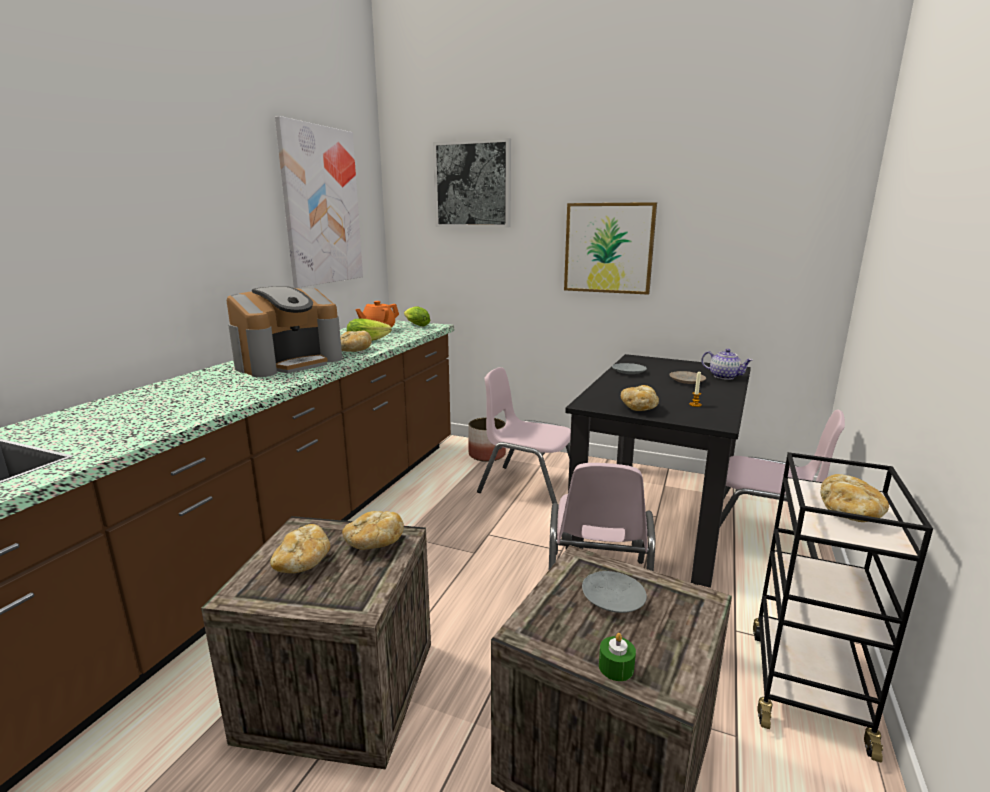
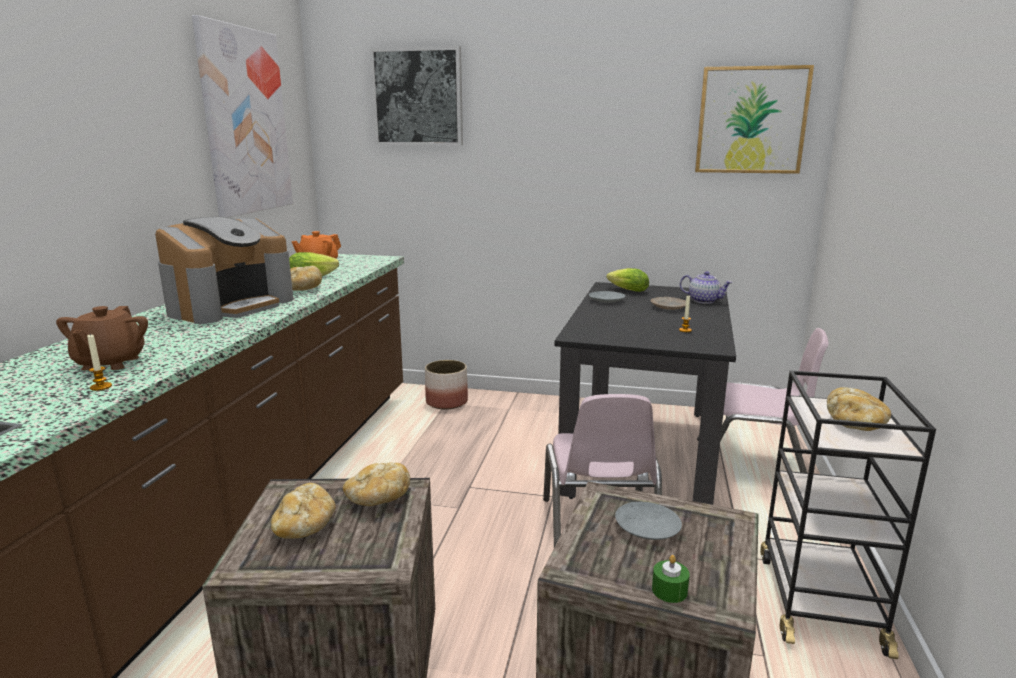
camera: 10 degrees left, 0 degrees up
(149, 427) = (101, 387): none -> candle
(168, 407) = (110, 363): none -> brown teapot
(415, 325) = (359, 258): lettuce -> lettuce (626, 290)
(528, 487) = (501, 433): pink chair -> none
(608, 248) = (573, 167): picture -> picture (751, 120)
(639, 408) = (630, 336): bread -> none

